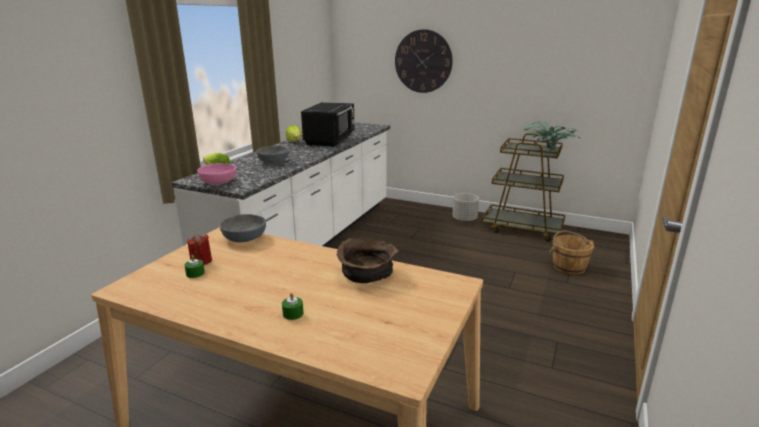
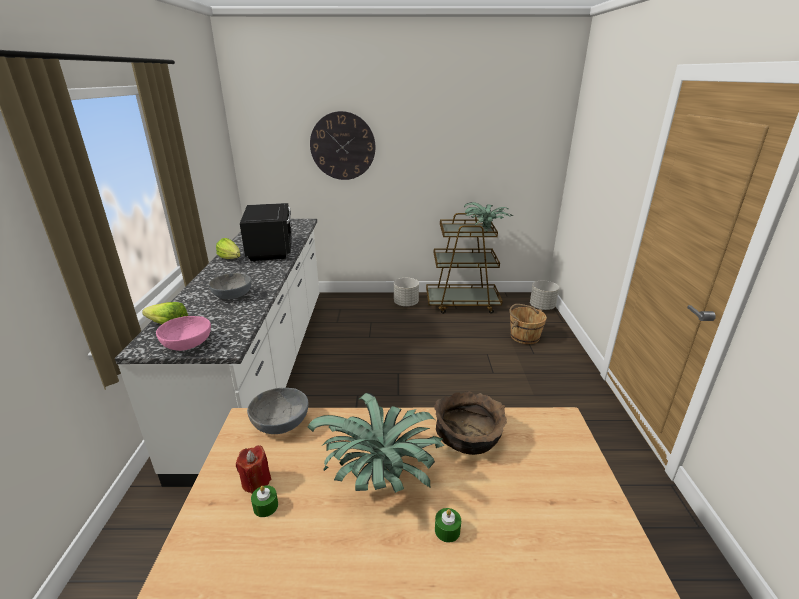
camera: 25 degrees left, 5 degrees up
(280, 278) = (382, 476): none -> potted plant
(612, 246) = (541, 307): none -> grey planter

